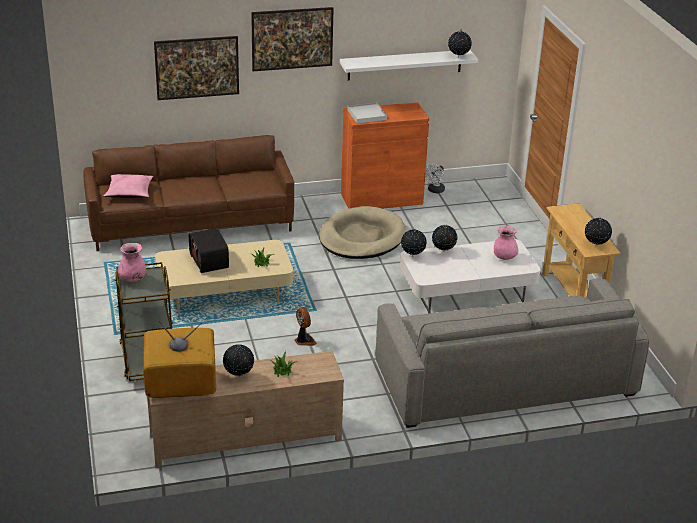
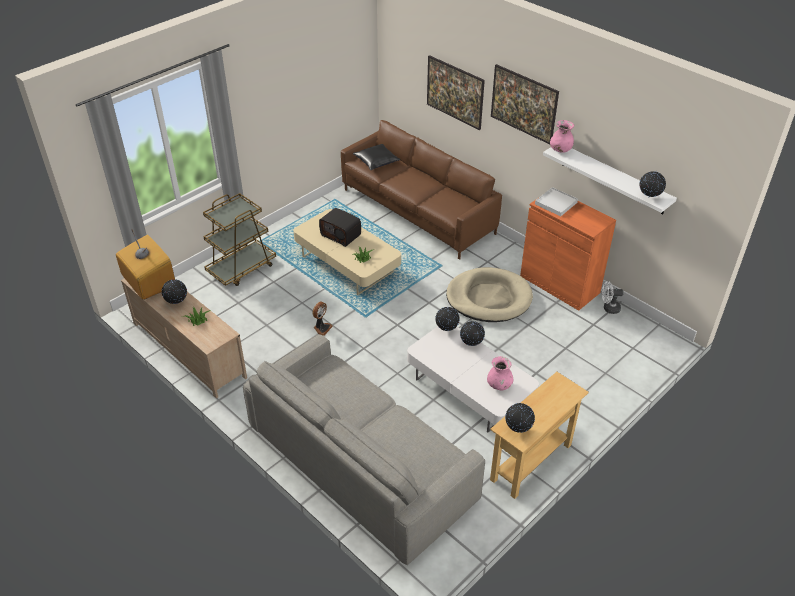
camera: 60 degrees right, 10 degrees up
(130, 192) = (376, 161): pink pillow -> black pillow
(133, 278) = (236, 206): pink vase -> pink vase (560, 150)
(210, 261) = (341, 235): radio -> radio turned 90 degrees counterclockwise

